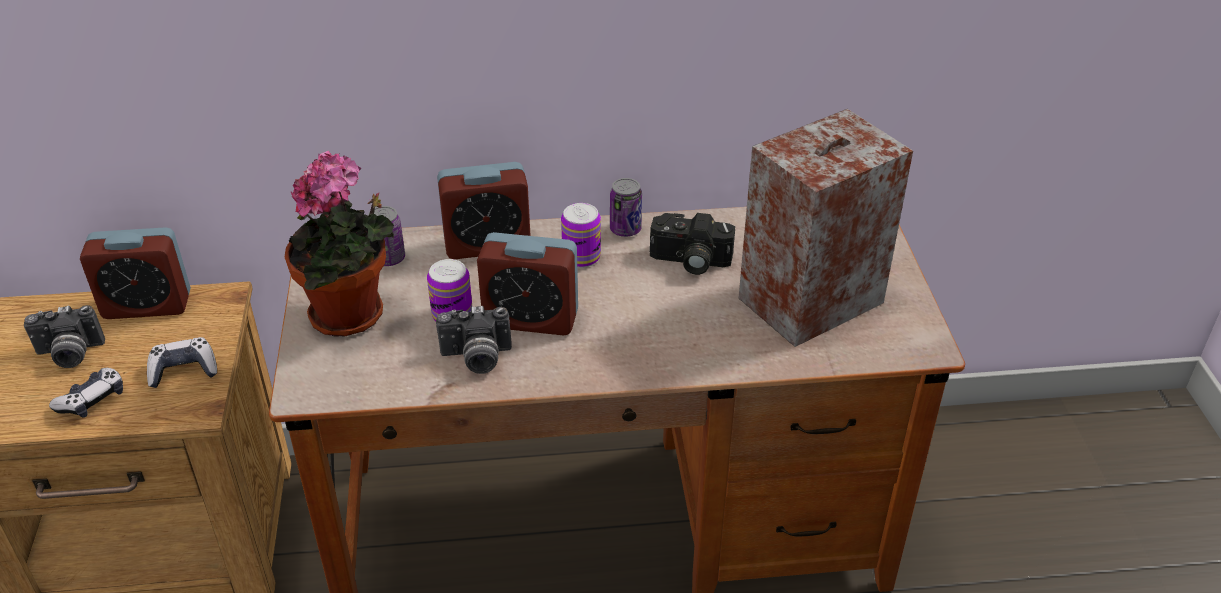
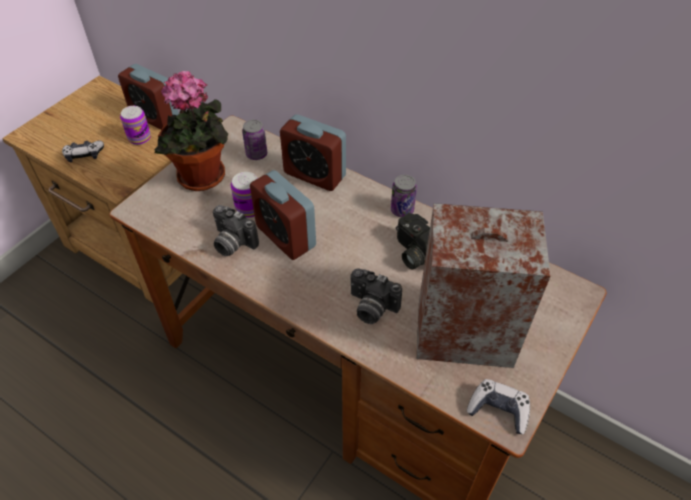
camera: 40 degrees right, 10 degrees up
(69, 355) = (100, 125): camera -> camera (371, 308)
(183, 370) = (133, 162): game controller -> game controller (498, 410)
(581, 257) = (356, 213): can -> can (139, 138)

